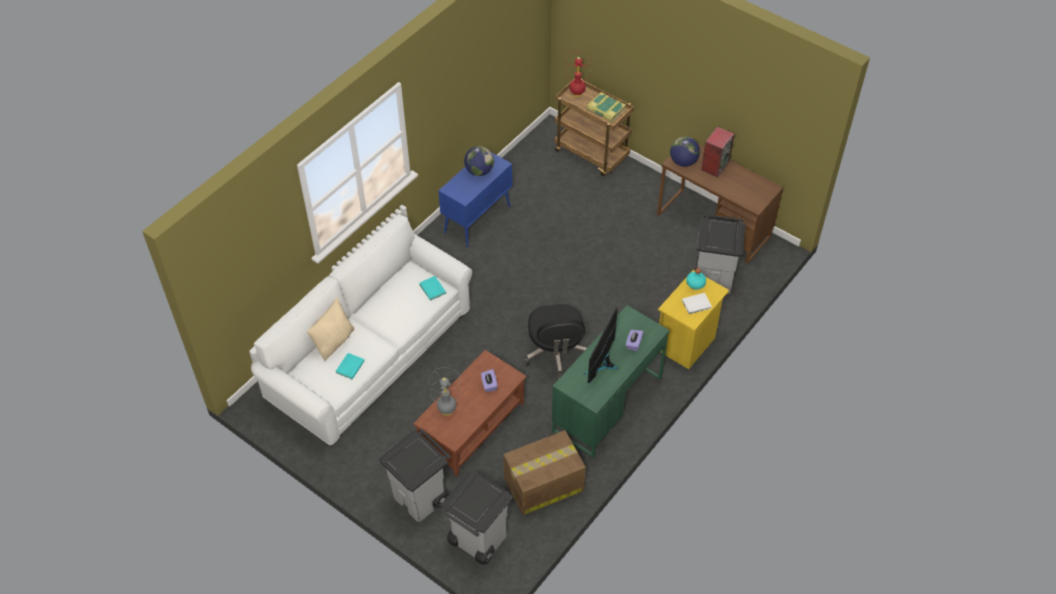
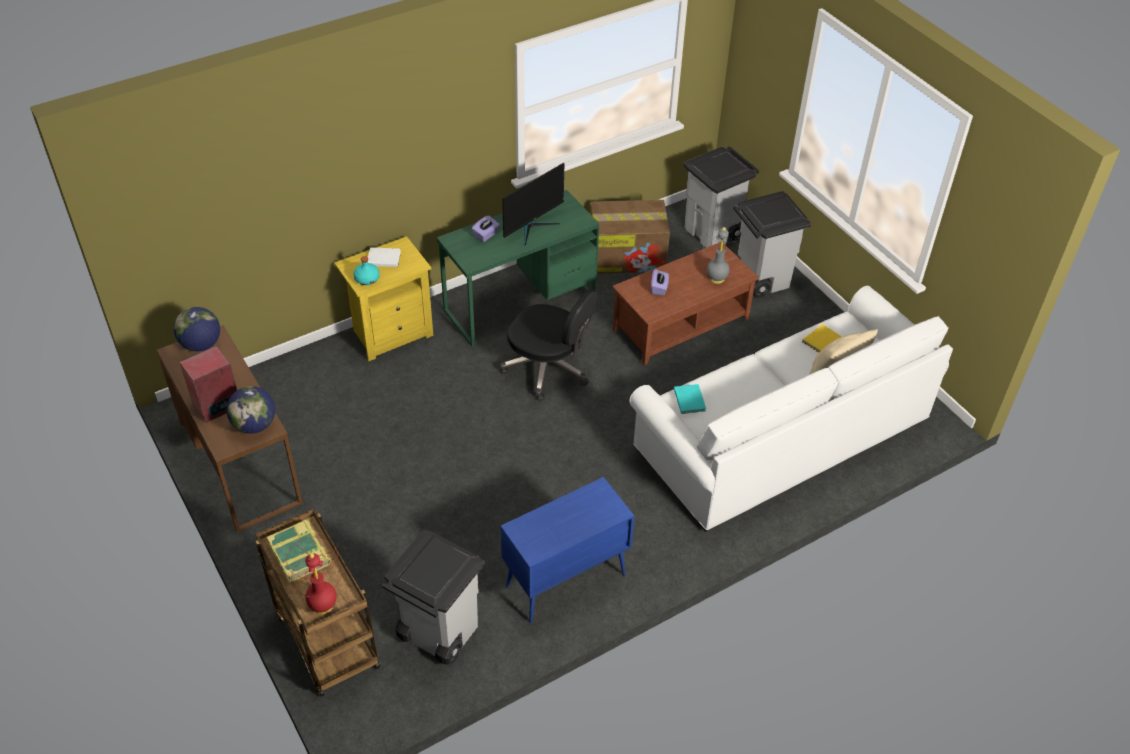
camera: 160 degrees left, 5 degrees down
(349, 367) = (822, 340): turquoise book -> yellow book
(479, 171) = (557, 527): globe -> globe (201, 345)
(555, 353) = (548, 369): black office chair -> black office chair turned 105 degrees clockwise
(714, 278) = (298, 394): grey trash can -> grey trash can (437, 633)

